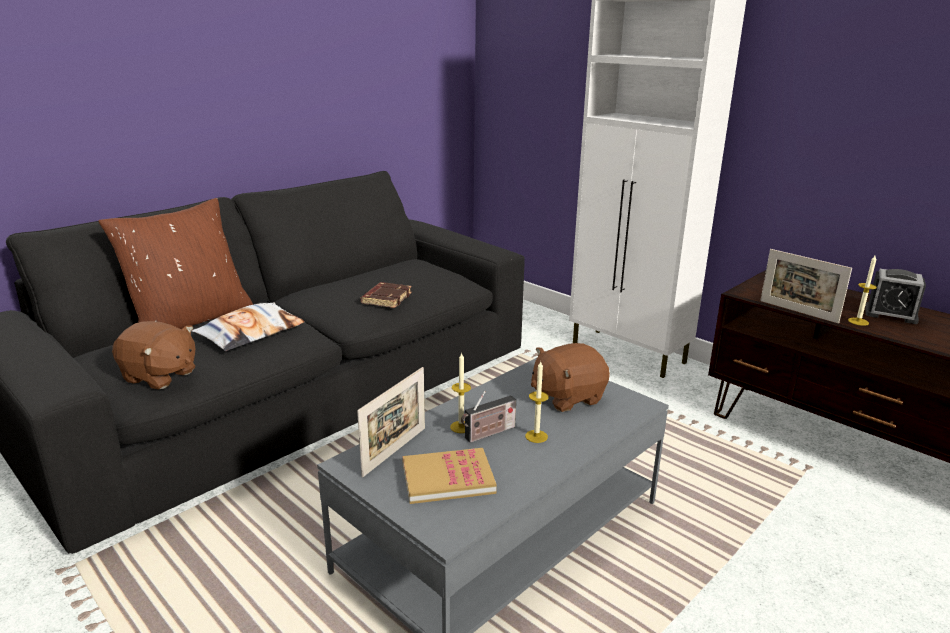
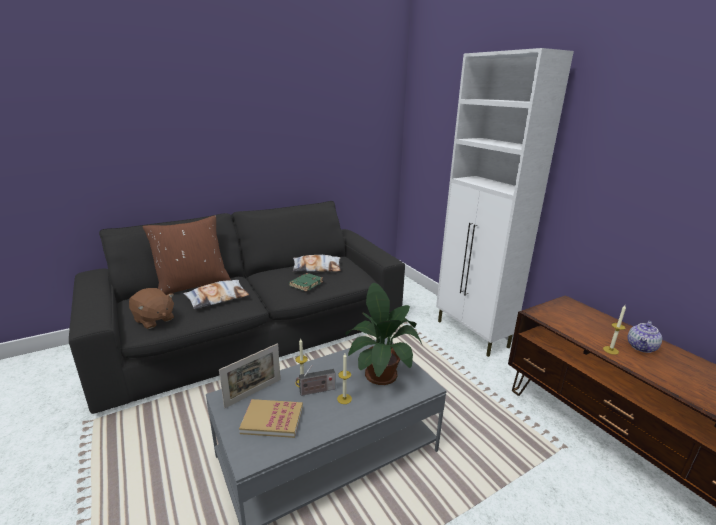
camera: 15 degrees right, 0 degrees up
(386, 298) = (306, 284): brown book -> green book
(387, 276) = (317, 268): none -> pillow
(567, 397) = (381, 372): brown plush toy -> potted plant
(798, 311) = (567, 334): picture frame -> none
(890, 314) = (641, 347): alarm clock -> teapot

